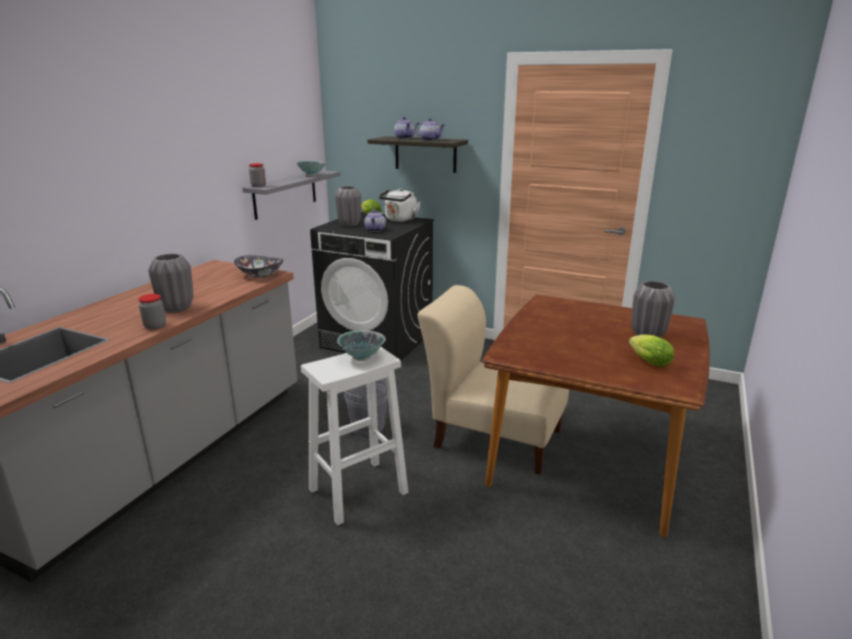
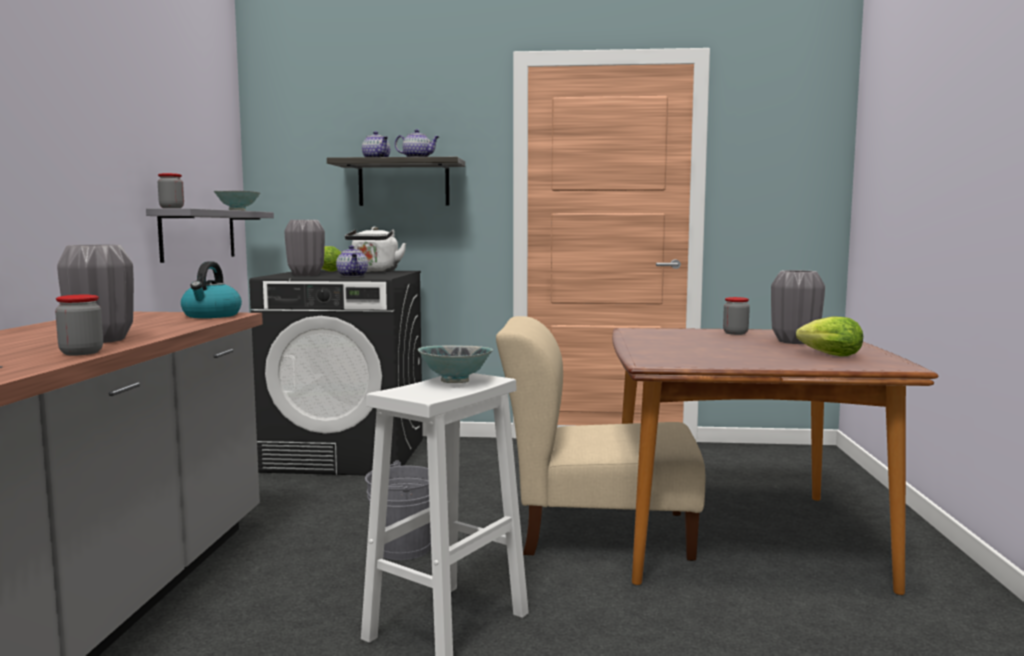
camera: 20 degrees left, 15 degrees down
(261, 275) = (212, 315): bowl -> kettle
(616, 315) = (735, 333): none -> jar

